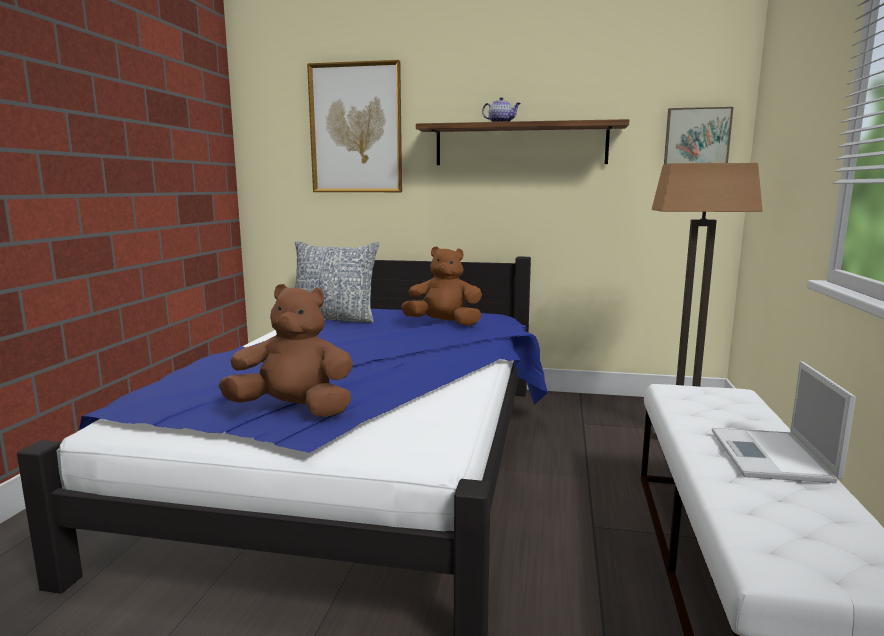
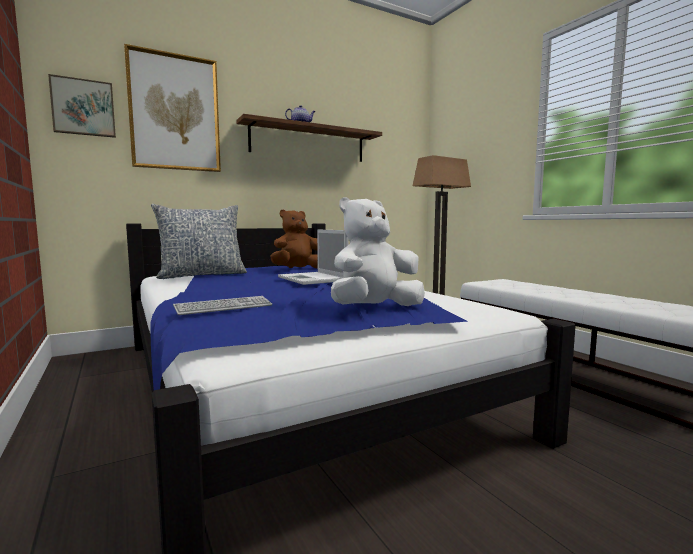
camera: 40 degrees left, 5 degrees down
(208, 375) = (224, 307): none -> keyboard
(294, 410) = (375, 309): brown plush toy -> white plush toy
(696, 139) = (404, 151): picture -> picture (83, 108)
(772, 457) = (585, 293): laptop -> laptop (313, 279)

